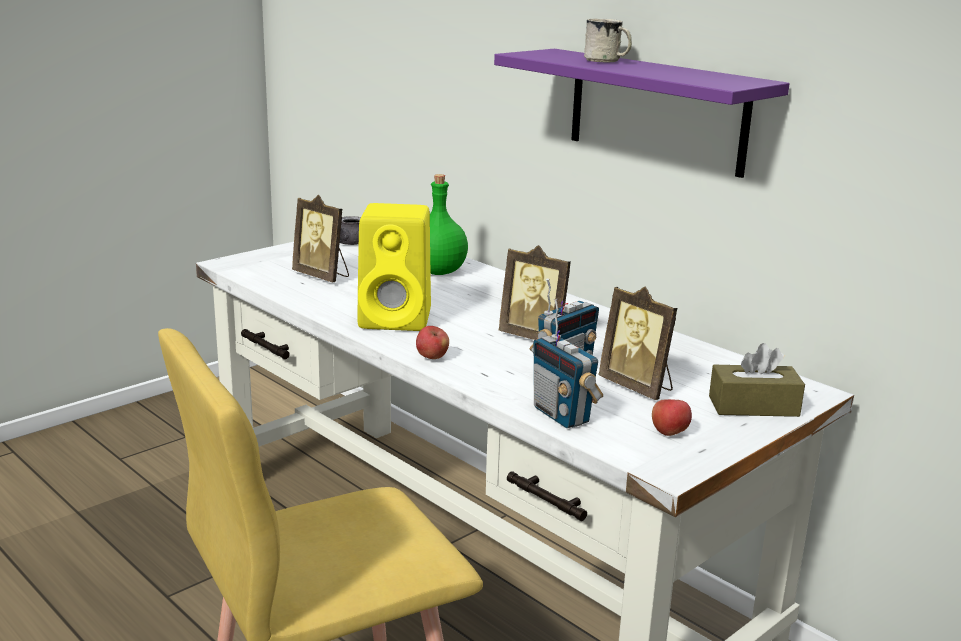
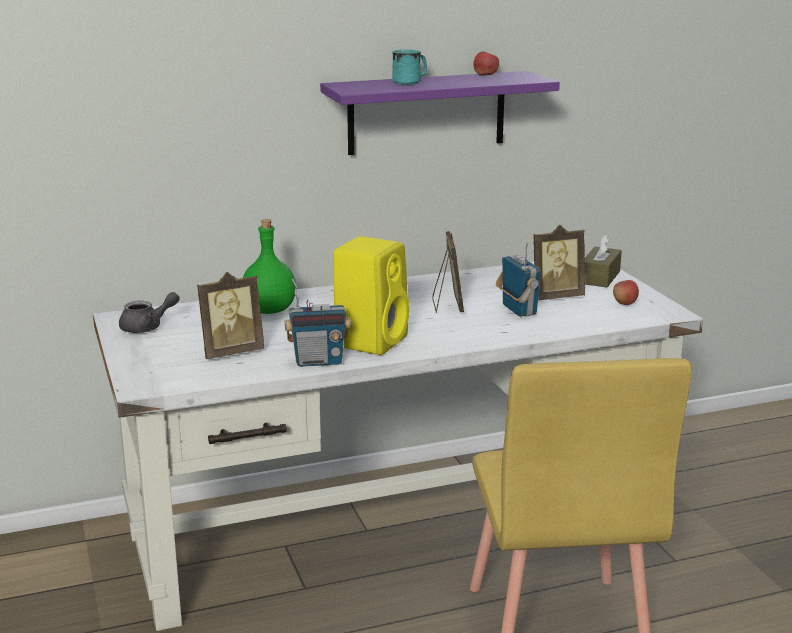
camera: 65 degrees left, 0 degrees up
(432, 358) = (462, 342): apple -> apple (485, 75)
(535, 337) = (447, 306): picture frame -> picture frame turned 60 degrees counterclockwise
(562, 415) = (586, 323): radio -> radio (318, 361)
(607, 61) = (410, 82): white mug -> turquoise mug

